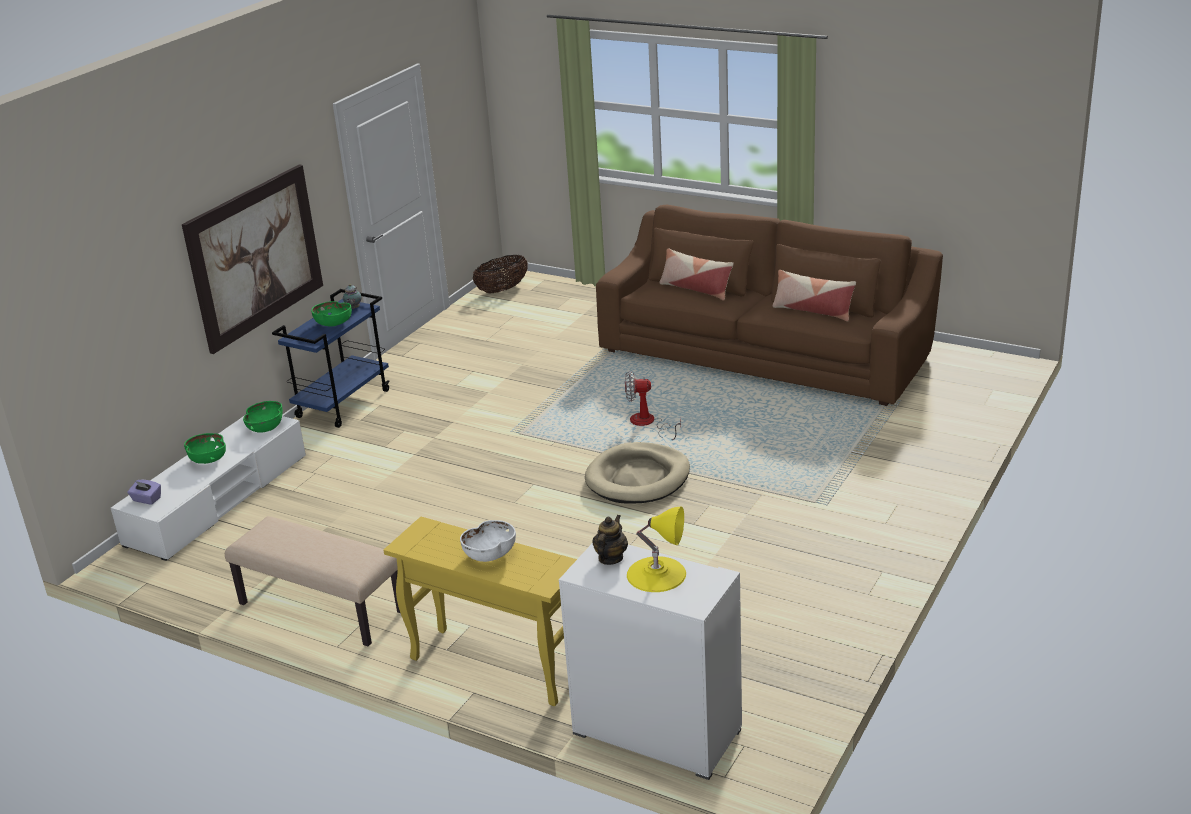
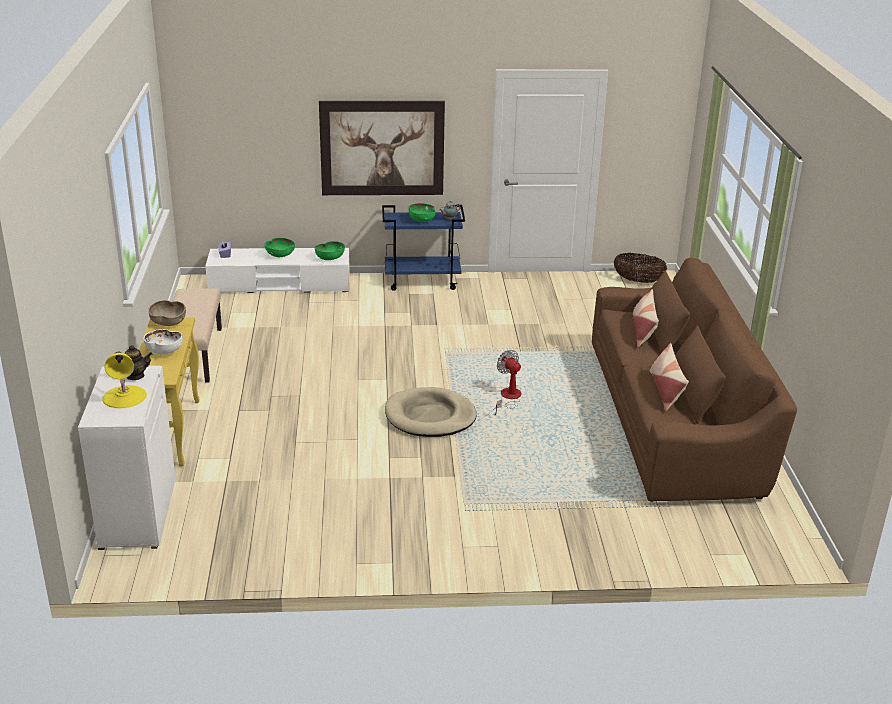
camera: 55 degrees right, 0 degrees up
(415, 538) = (168, 323): none -> brown bowl

